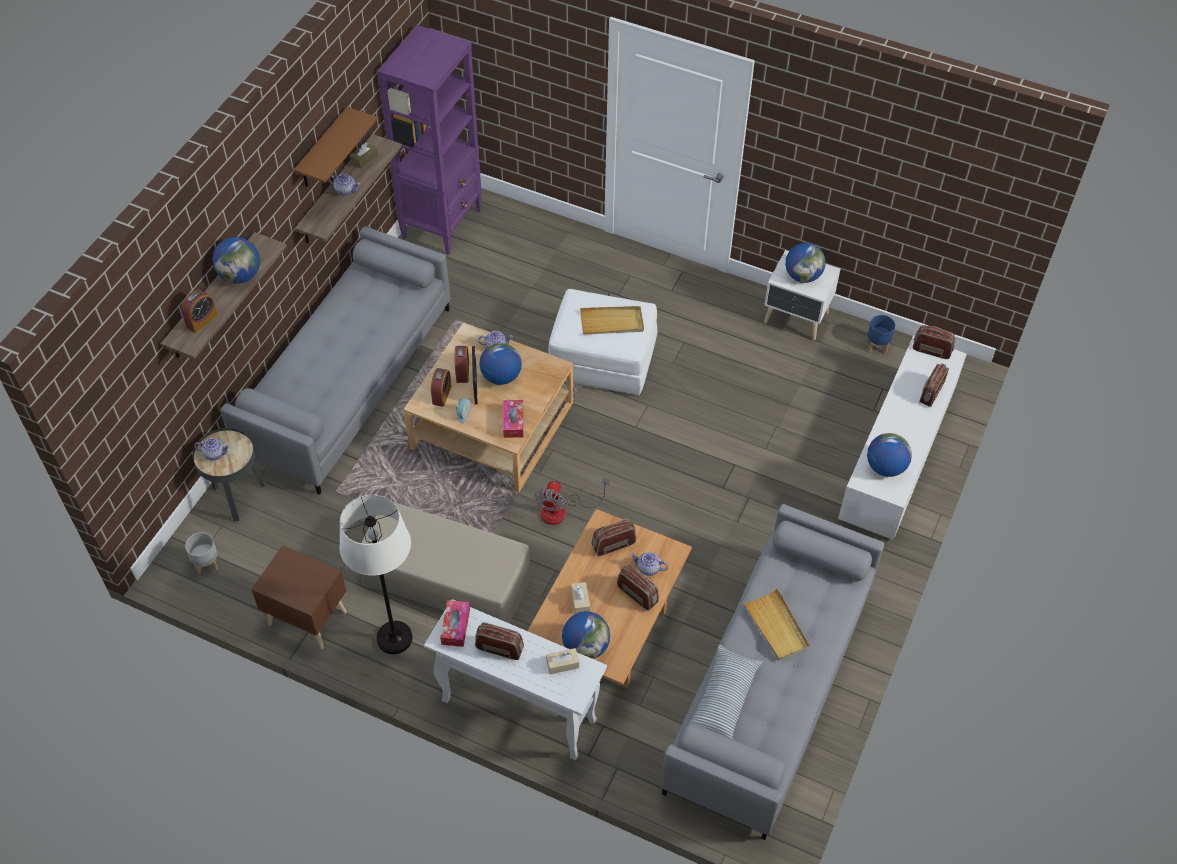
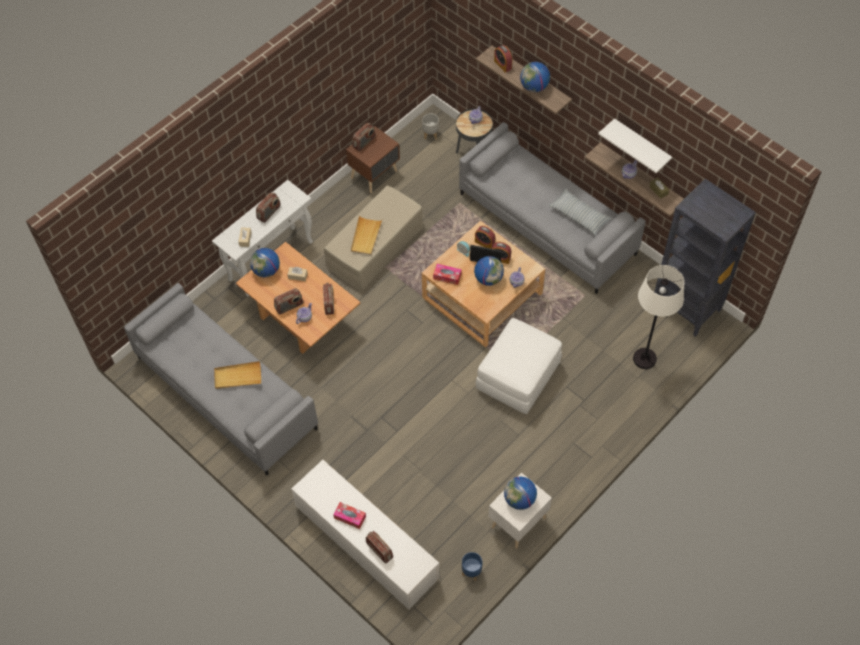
camera: 110 degrees right, 5 degrees up
(323, 150) = (641, 145): brown shelf -> white shelf
(394, 637) = (344, 212): white floor lamp -> white floor lamp (644, 359)
(442, 223) = (686, 308): purple bookcase -> black bookcase
(455, 626) = (292, 196): tissue box -> tissue box (350, 517)
(562, 511) = (399, 318): fan -> none
(612, 322) = (516, 357): beige tray -> beige tray (365, 237)
(723, 699) = (205, 333): pillow -> pillow (579, 215)
(885, 467) = (328, 490): globe -> none
(931, 350) = (419, 569): radio -> radio (364, 142)

